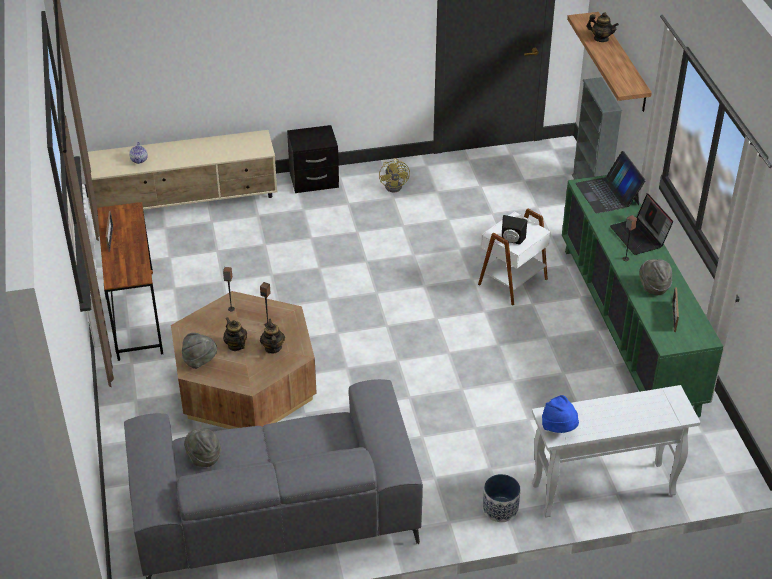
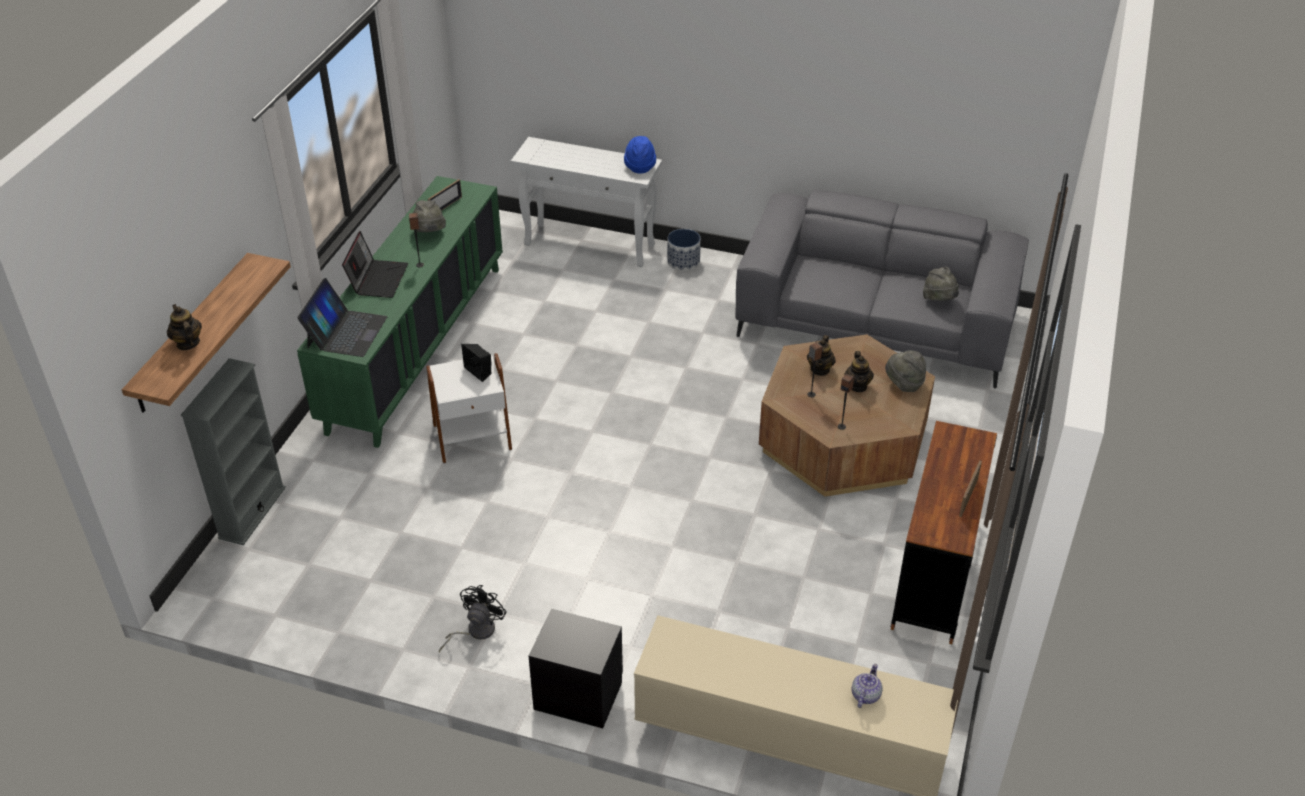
camera: 150 degrees left, 0 degrees up
(396, 185) = (475, 631): yellow fan -> black fan

